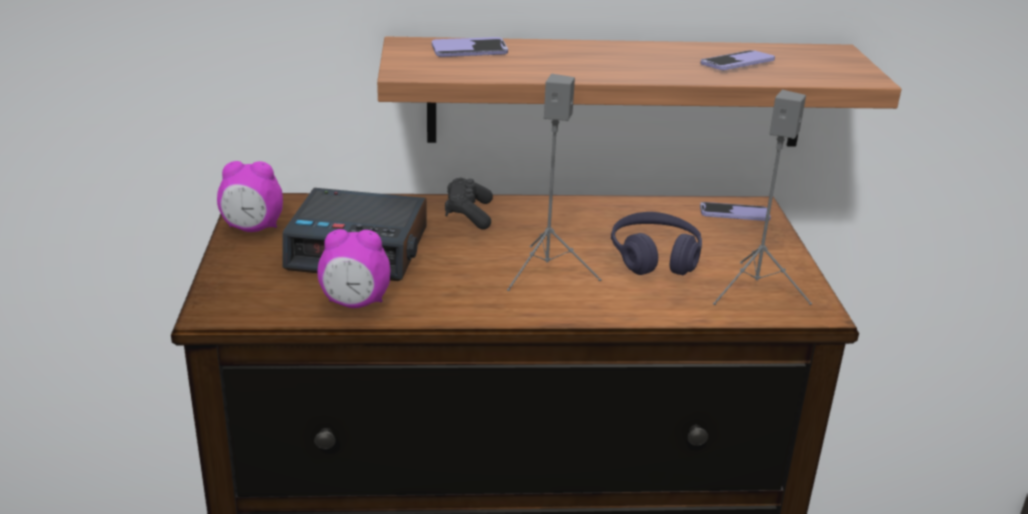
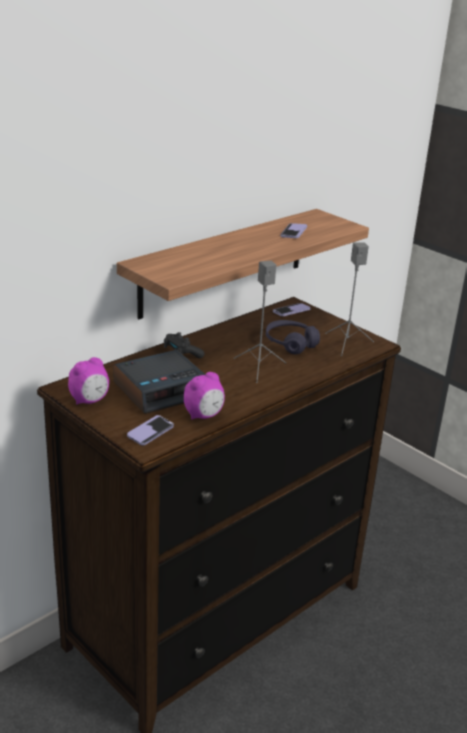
camera: 40 degrees left, 0 degrees up
(469, 50) = (174, 258): phone -> phone (150, 431)

